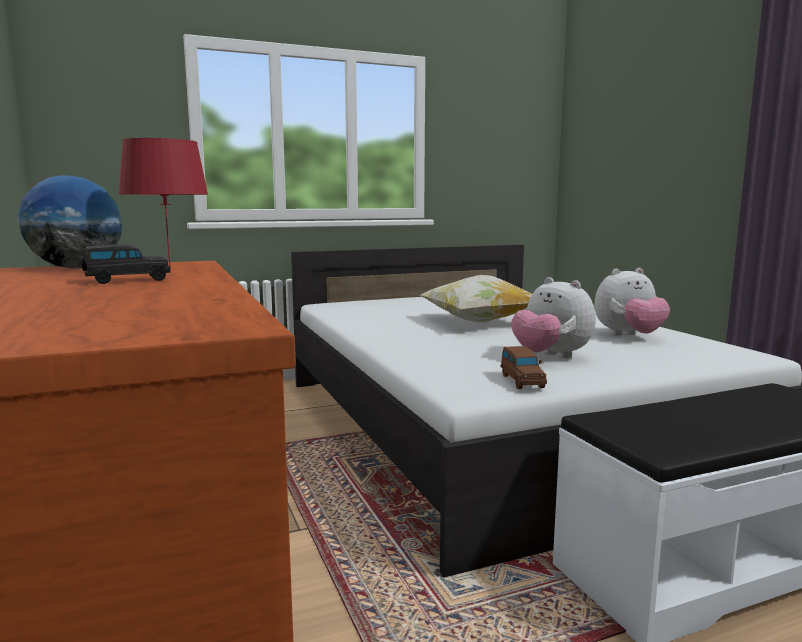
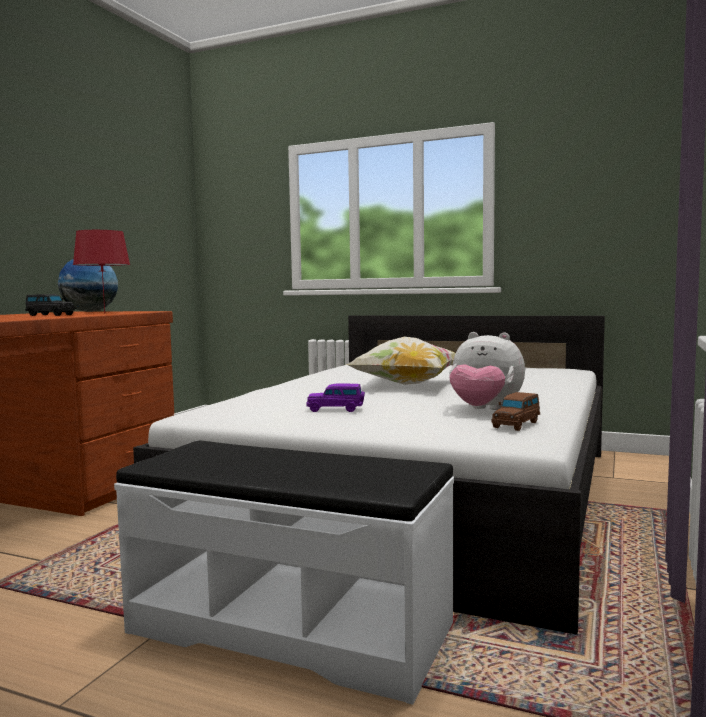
camera: 45 degrees right, 5 degrees down
(522, 381) = (244, 416): brown toy car -> brown toy car (516, 424)
(551, 356) = (336, 409): plush toy -> purple toy car

